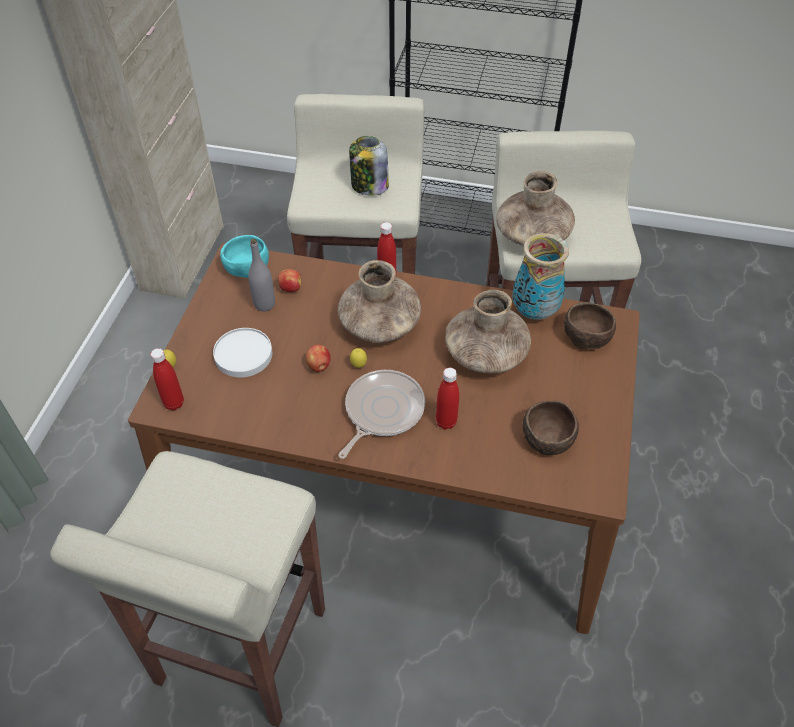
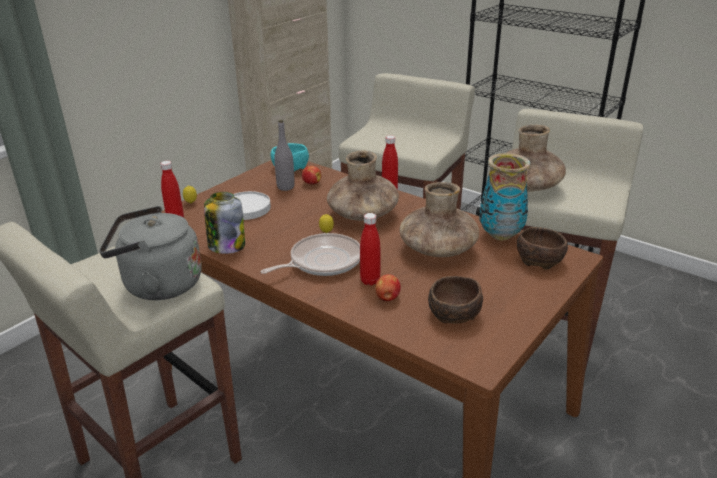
camera: 25 degrees right, 20 degrees down
(246, 518) = (158, 285): none -> grey kettle
(319, 366) = (296, 226): apple -> apple (387, 298)
(369, 186) = (411, 140): jar -> jar (226, 245)

